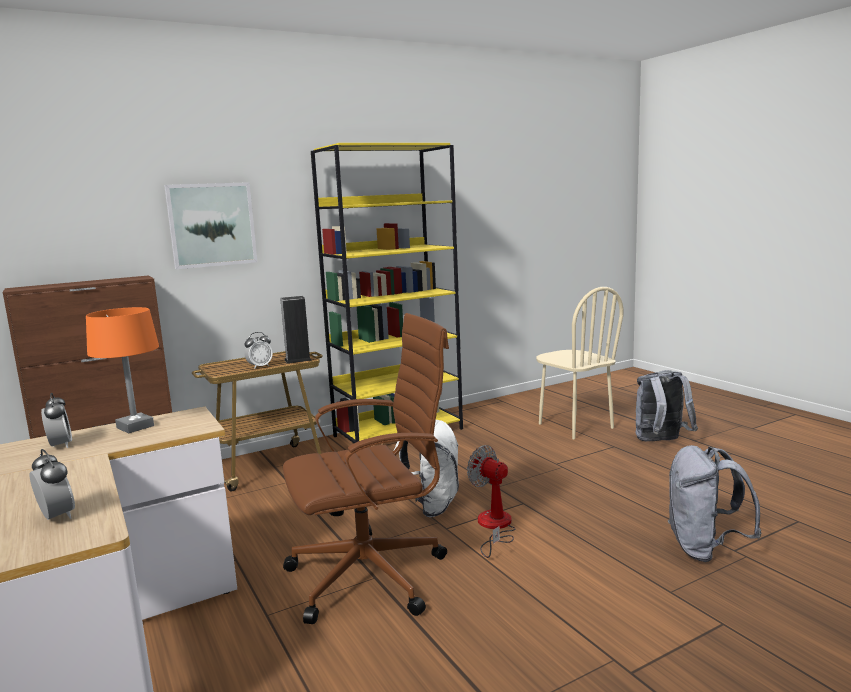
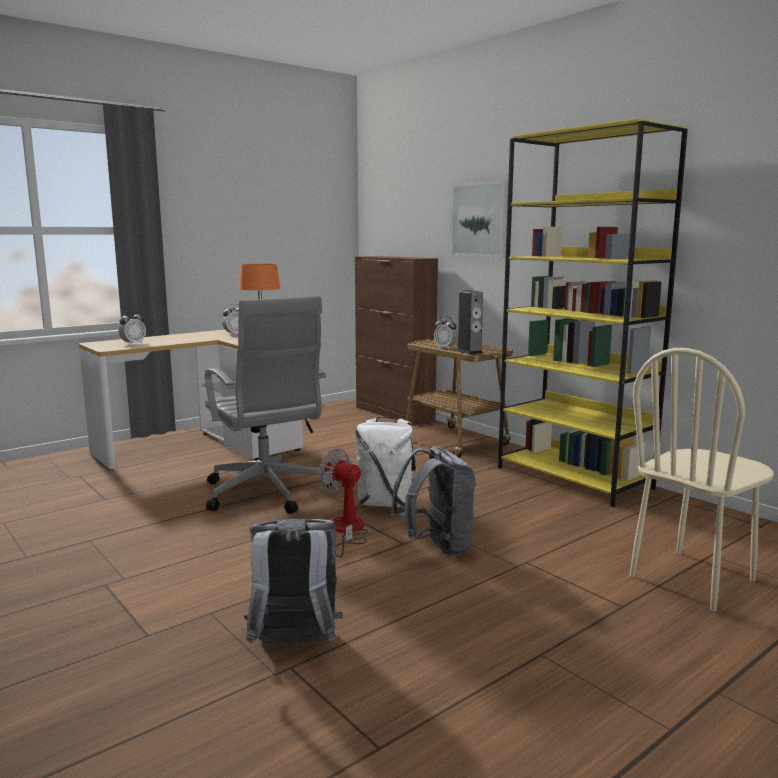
camera: 80 degrees right, 0 degrees up
(372, 575) = (267, 493): brown office chair -> grey office chair
(494, 527) = (346, 531): fan -> fan turned 90 degrees counterclockwise
(661, 442) = (677, 652): grey backpack -> grey backpack (436, 547)

